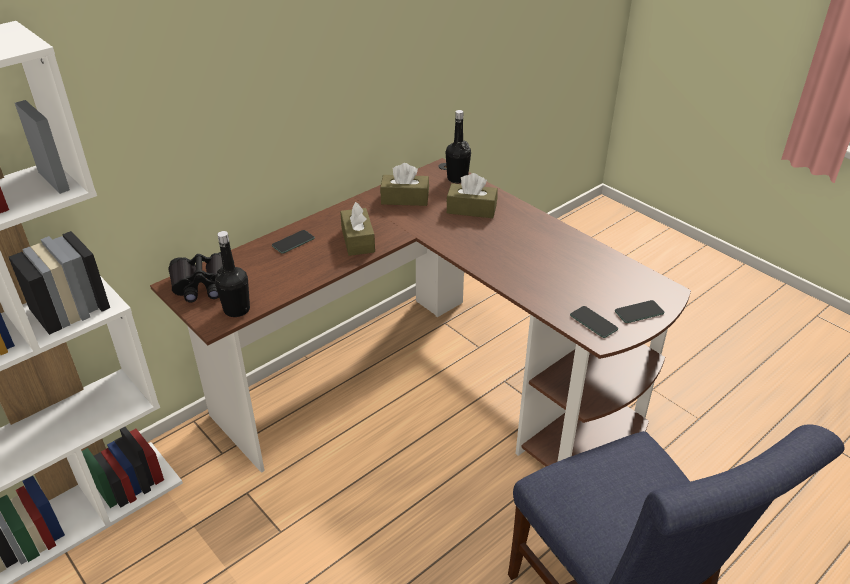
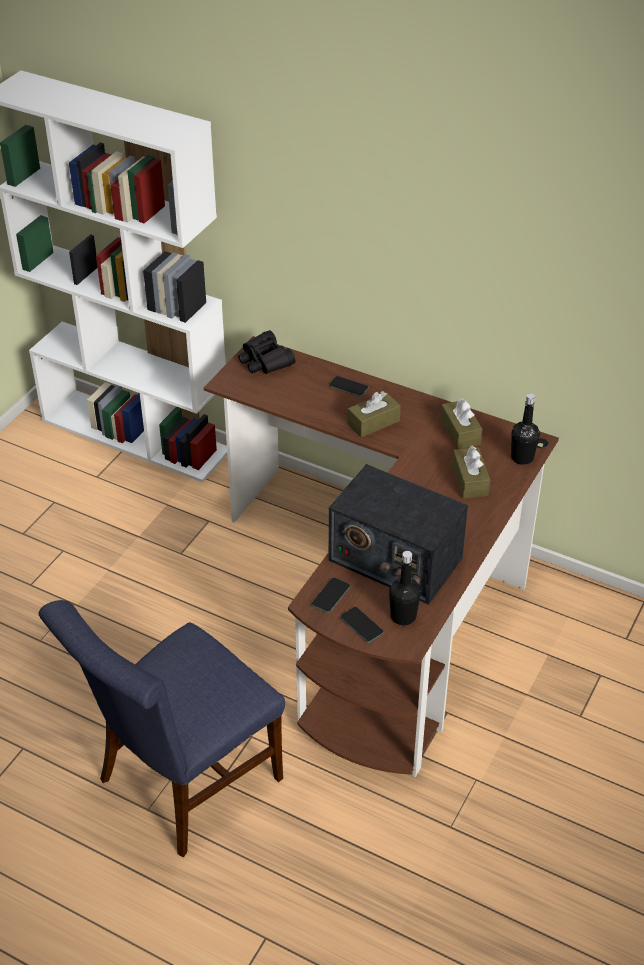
camera: 70 degrees right, 5 degrees up
(237, 309) = (245, 388): black bottle -> black bottle (403, 616)
(556, 273) = (394, 559): none -> radio

